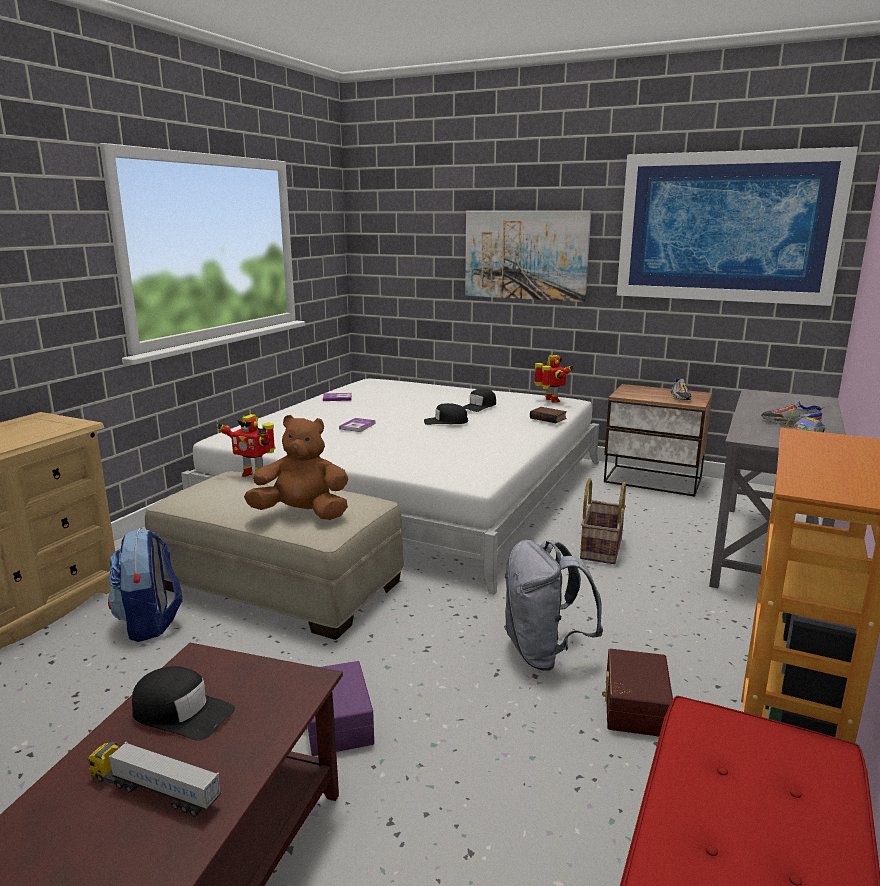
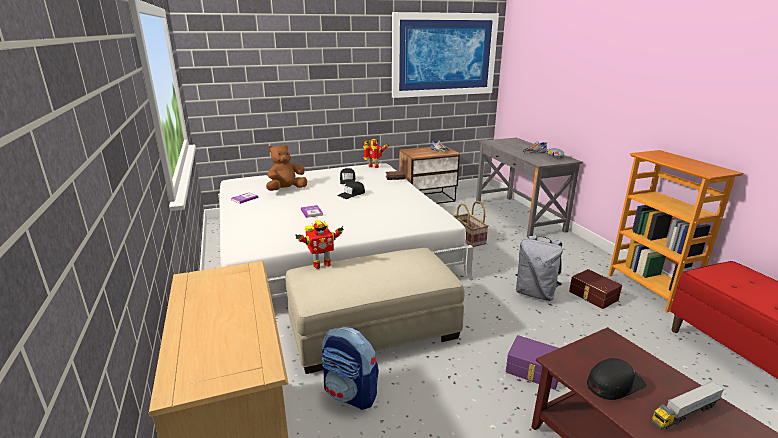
camera: 45 degrees left, 5 degrees up
(302, 514) = (411, 273): brown plush toy -> brown plush toy (286, 190)
(525, 255) = (333, 77): picture -> none

